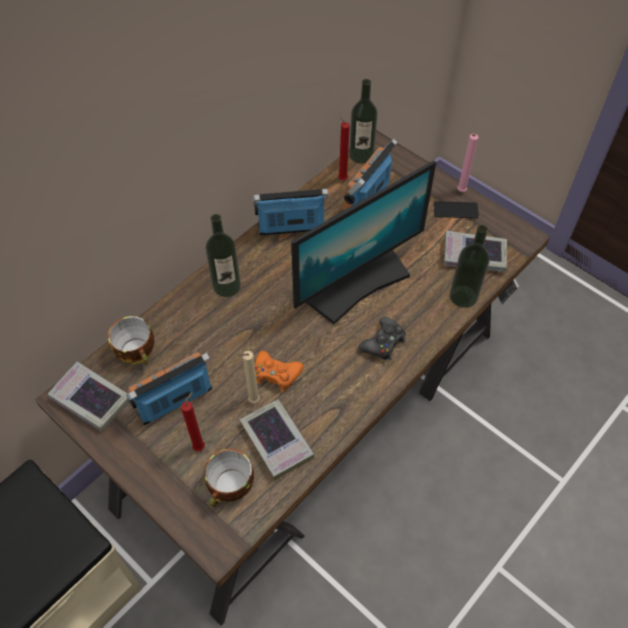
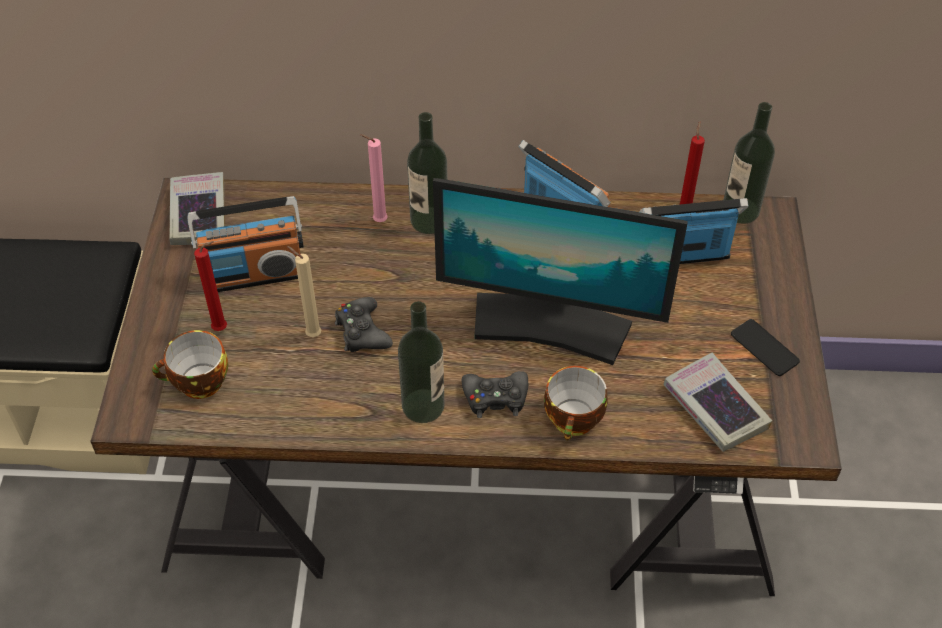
camera: 50 degrees right, 5 degrees down
(138, 352) = (281, 211): cup -> cup (574, 421)
(175, 400) = (255, 275): radio -> radio turned 150 degrees clockwise
(276, 374) = (362, 332): orange game controller -> black game controller
(277, 441) = (283, 385): book -> none
(460, 192) = (799, 335): pink candle -> pink candle (377, 221)
(463, 296) = (642, 433): bottle -> bottle (423, 406)

